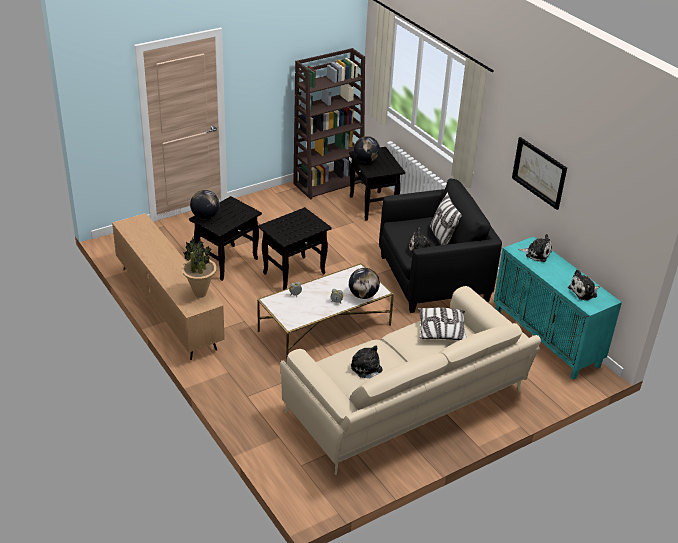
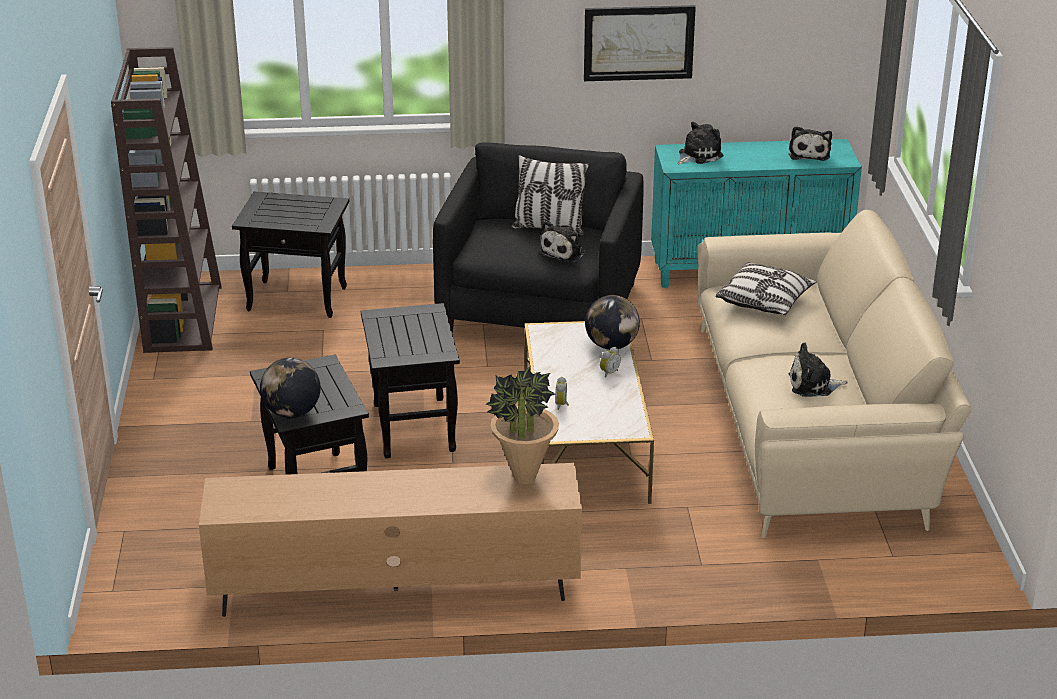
camera: 60 degrees left, 5 degrees down
(366, 161) = (279, 219): globe -> none

